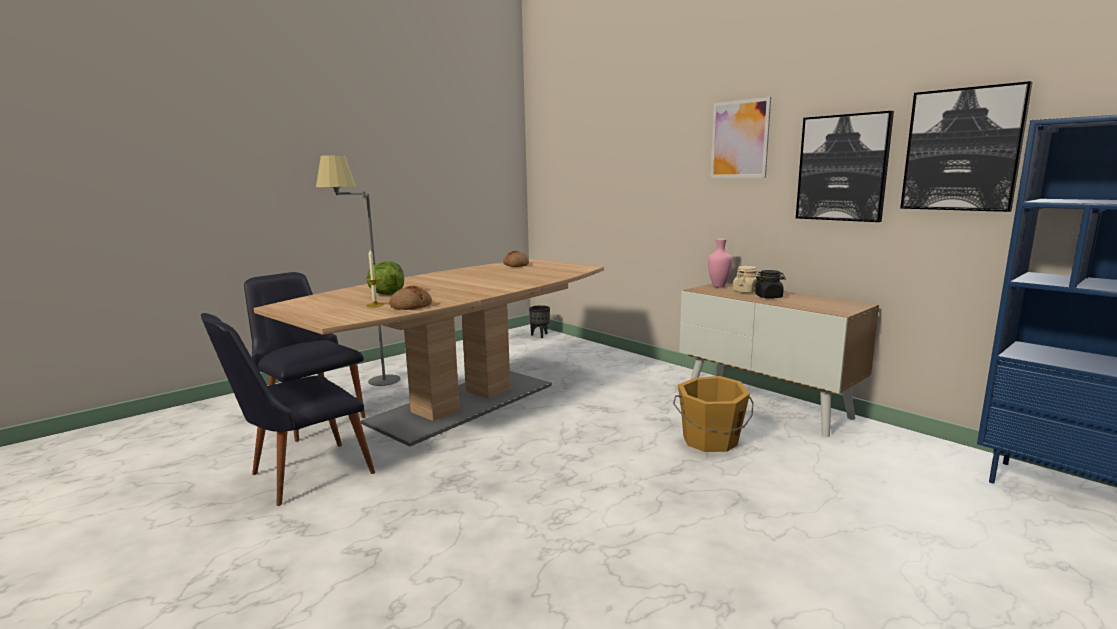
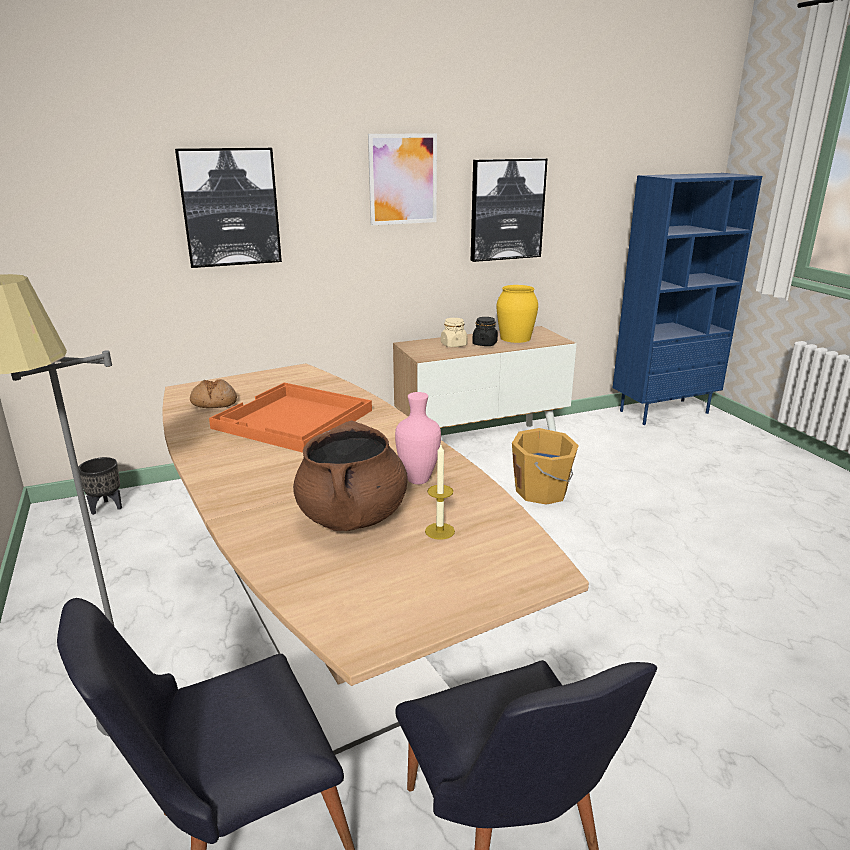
camera: 70 degrees left, 10 degrees up
(387, 294) = (352, 517): lettuce -> brown cooking pot
(411, 306) = (472, 502): bread -> none
(504, 275) = (293, 420): none -> orange tray
(718, 286) = (418, 347): pink vase -> pink vase (417, 480)
(810, 302) = (516, 338): none -> yellow vase
(962, 150) = (587, 193): picture -> picture (230, 207)

